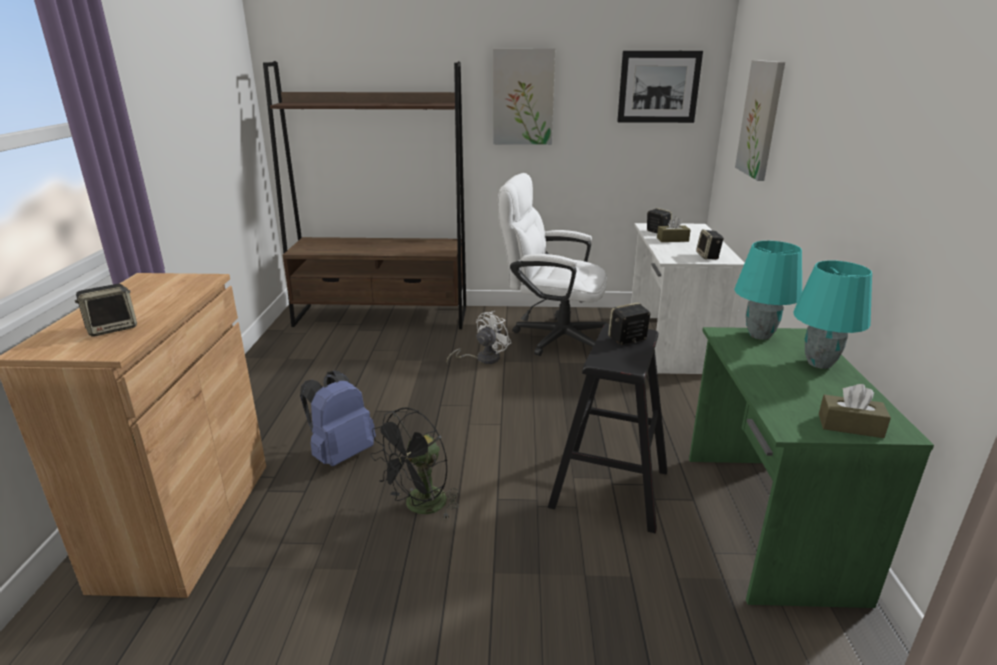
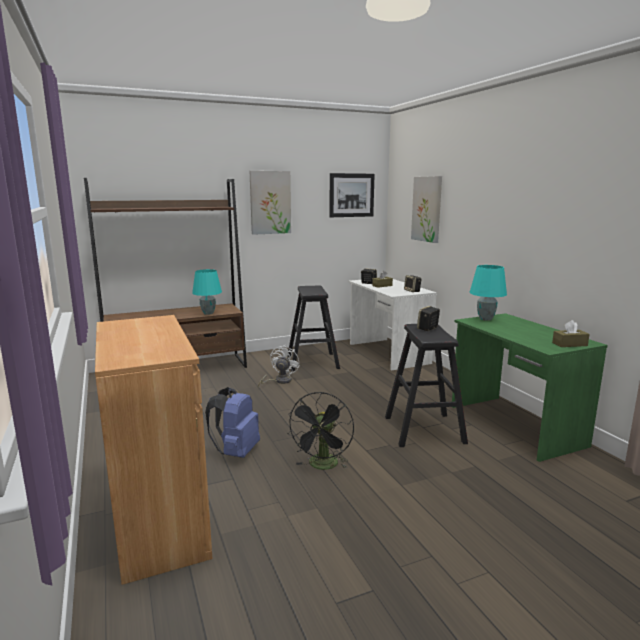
camera: 25 degrees left, 10 degrees down
(113, 328) = (153, 346): speaker -> none
(552, 336) = (312, 362): white office chair -> black stool
(819, 364) = (527, 325): turquoise table lamp -> turquoise table lamp (208, 313)

